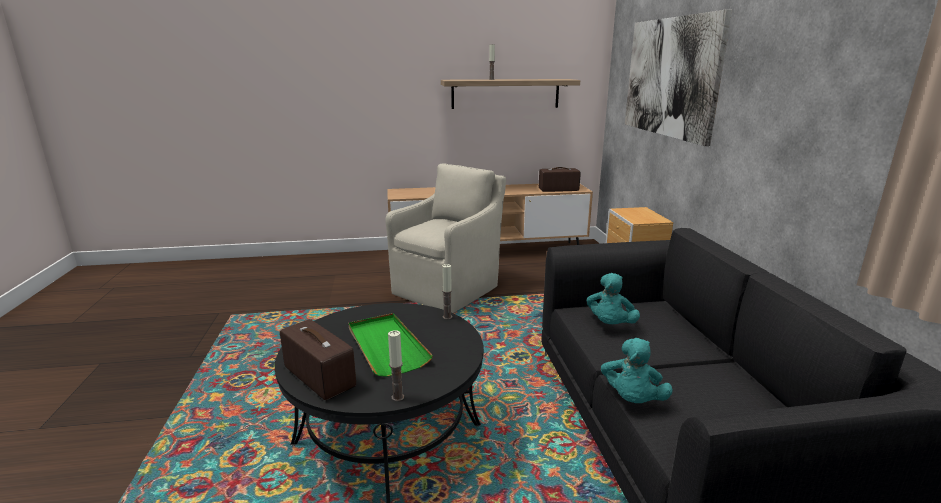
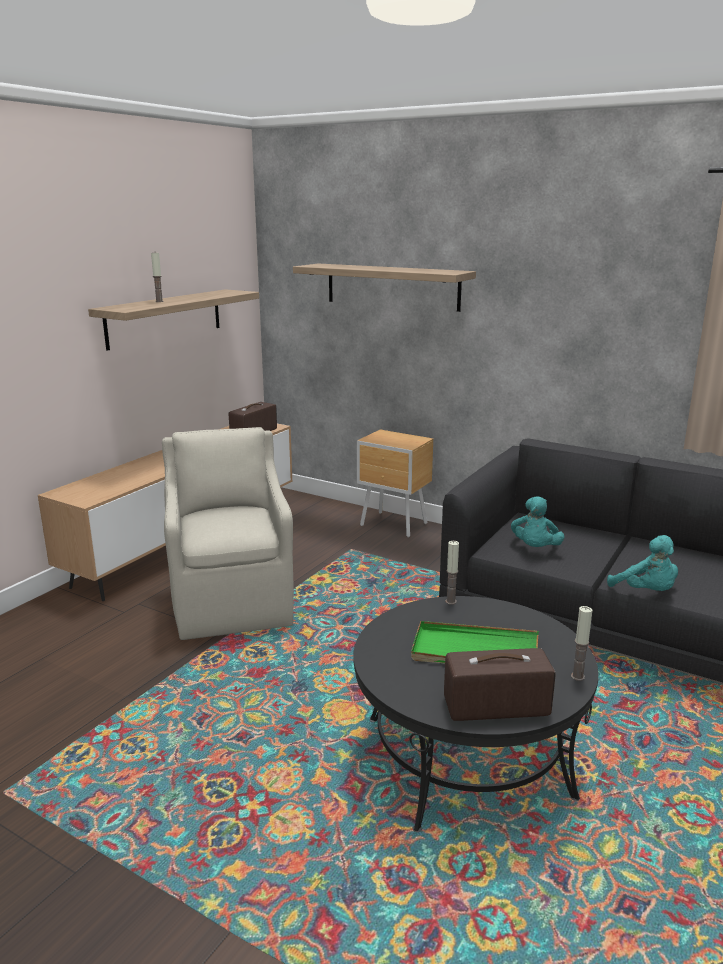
camera: 50 degrees left, 0 degrees up
(610, 325) = (535, 548): turquoise plush toy -> turquoise plush toy turned 45 degrees clockwise
(670, 77) = (392, 286): picture -> shelf

